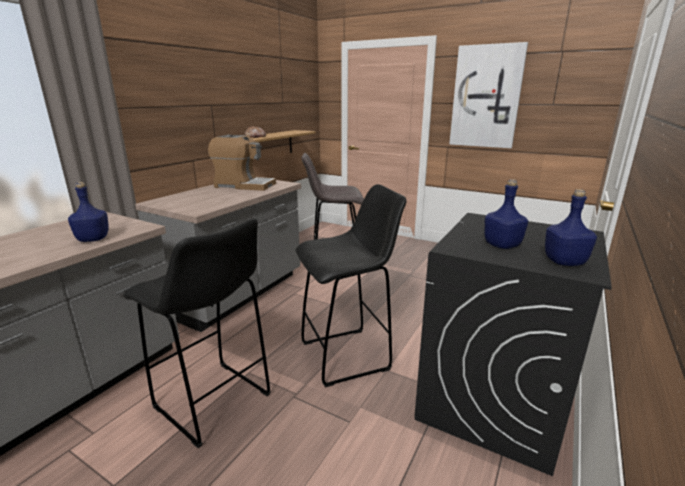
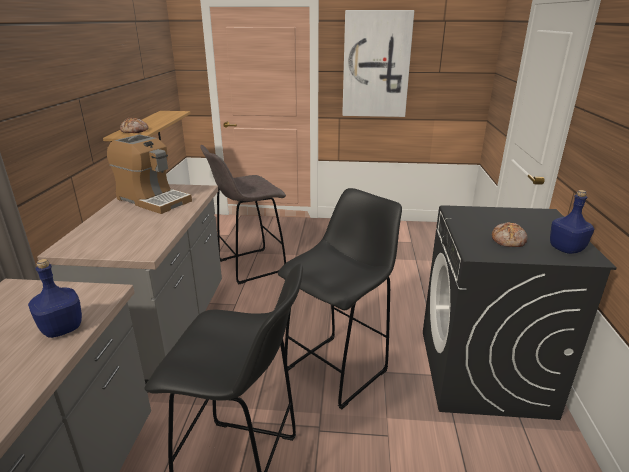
camera: 25 degrees left, 5 degrees up
(244, 185) = (153, 200): coffee machine -> coffee machine turned 45 degrees clockwise
(502, 245) = (509, 241): blue bottle -> bread

